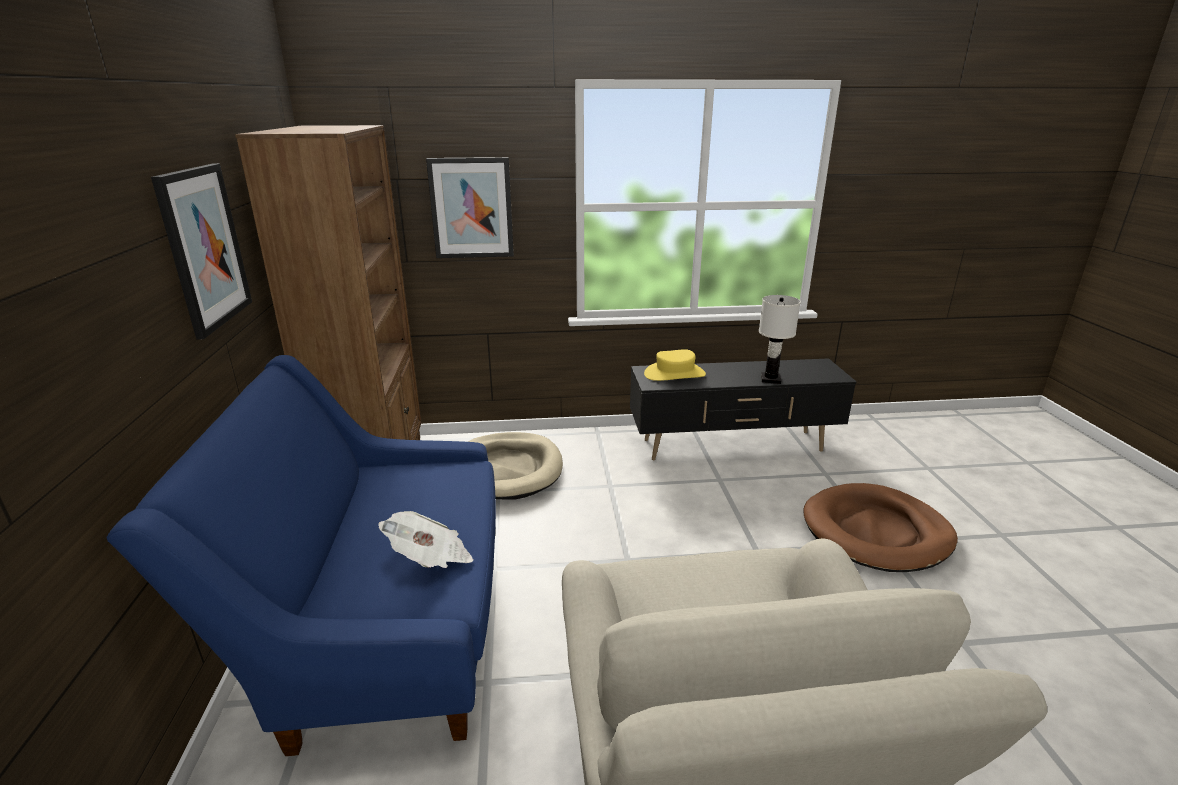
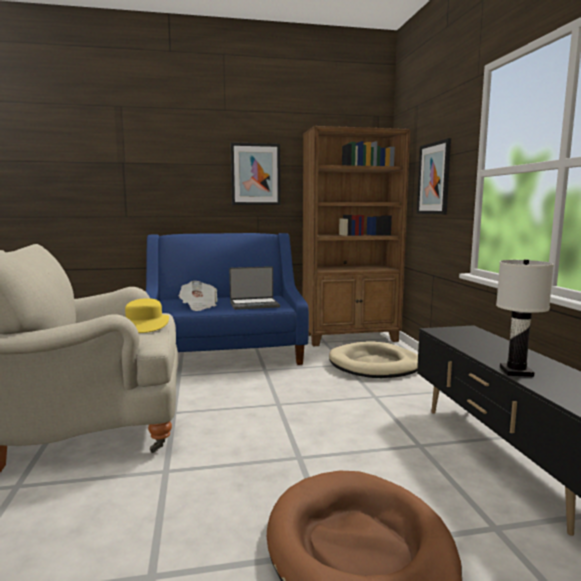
camera: 85 degrees right, 15 degrees down
(448, 493) = (254, 304): none -> laptop
(674, 374) = (473, 336): yellow hat -> yellow hat (144, 325)

